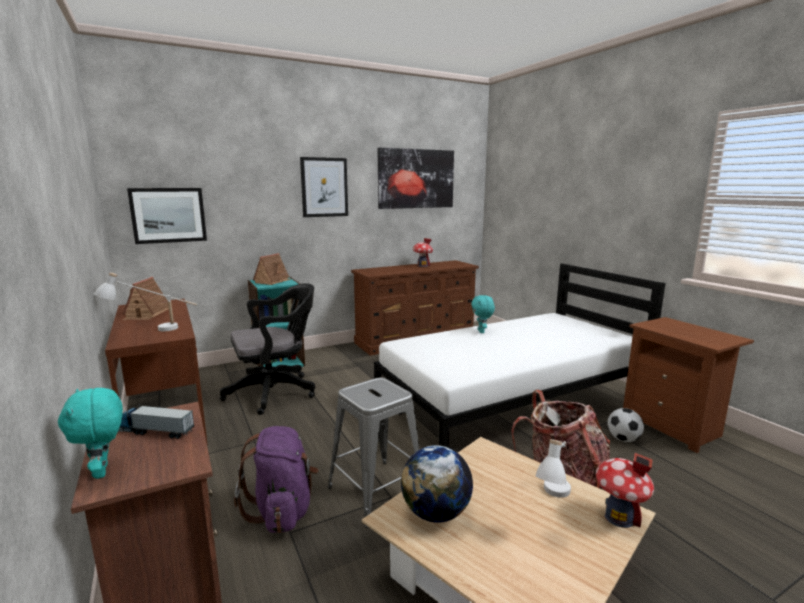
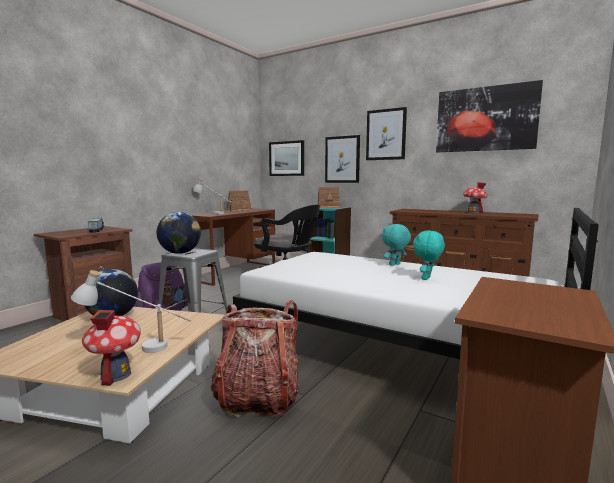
camera: 60 degrees right, 5 degrees down
(103, 471) = (60, 231): turquoise plush toy -> turquoise plush toy (427, 278)
(269, 216) = (342, 159): none -> picture
(375, 398) = (180, 253): none -> globe
(623, 439) = (401, 431): football -> none

